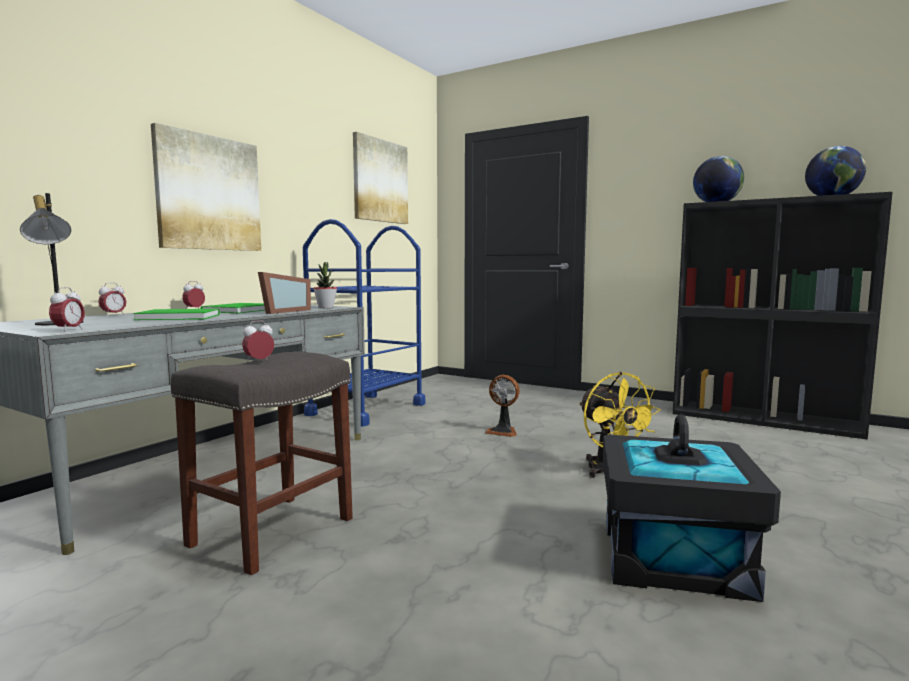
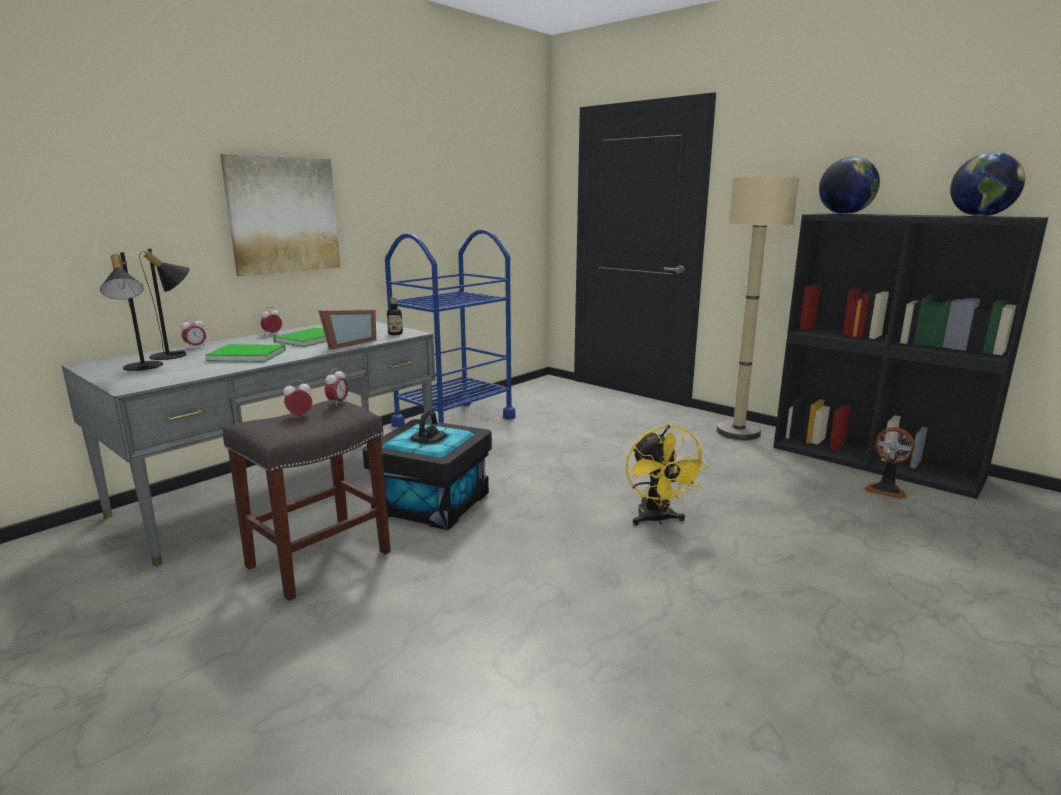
camera: 10 degrees right, 10 degrees up
(69, 330) = (143, 383): alarm clock -> alarm clock (338, 403)
(94, 318) = (176, 355): none -> black table lamp
(325, 307) = (395, 334): potted plant -> bottle
(380, 181) = (477, 173): picture -> none
(503, 432) = (576, 460): fan -> fan (886, 490)
(634, 405) = (738, 432): none -> beige floor lamp
(675, 557) = (660, 623): black storage box -> black storage box (432, 503)

